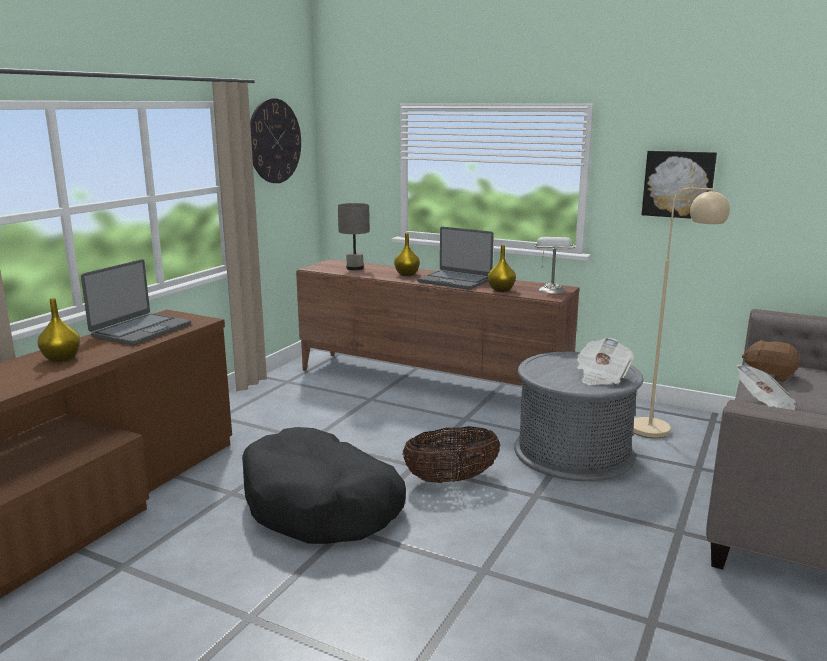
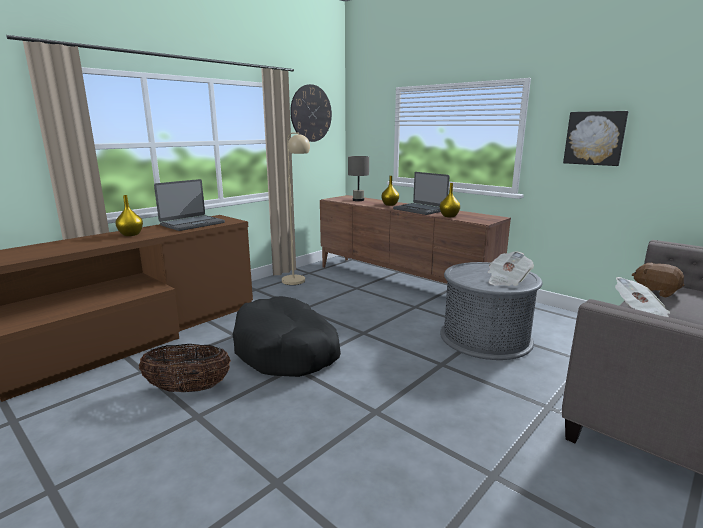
camera: 15 degrees right, 0 degrees up
(451, 479) = (384, 345): basket -> basket (188, 389)
(551, 288) = (487, 217): white table lamp -> none
(662, 433) = (564, 332): beige floor lamp -> beige floor lamp (297, 283)

